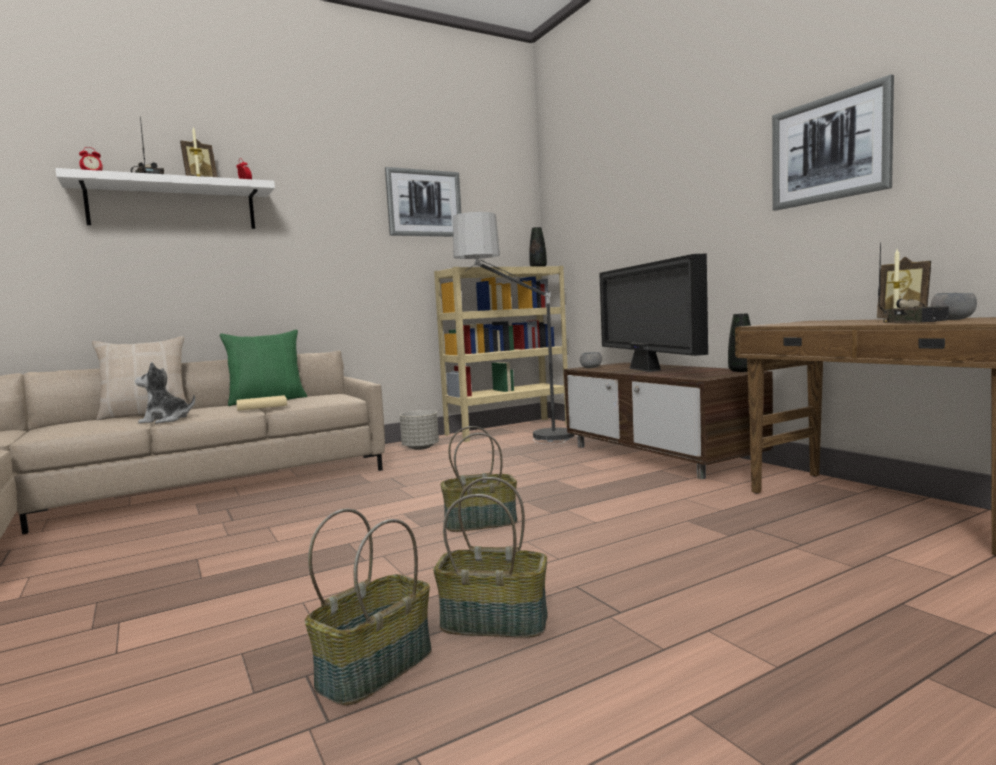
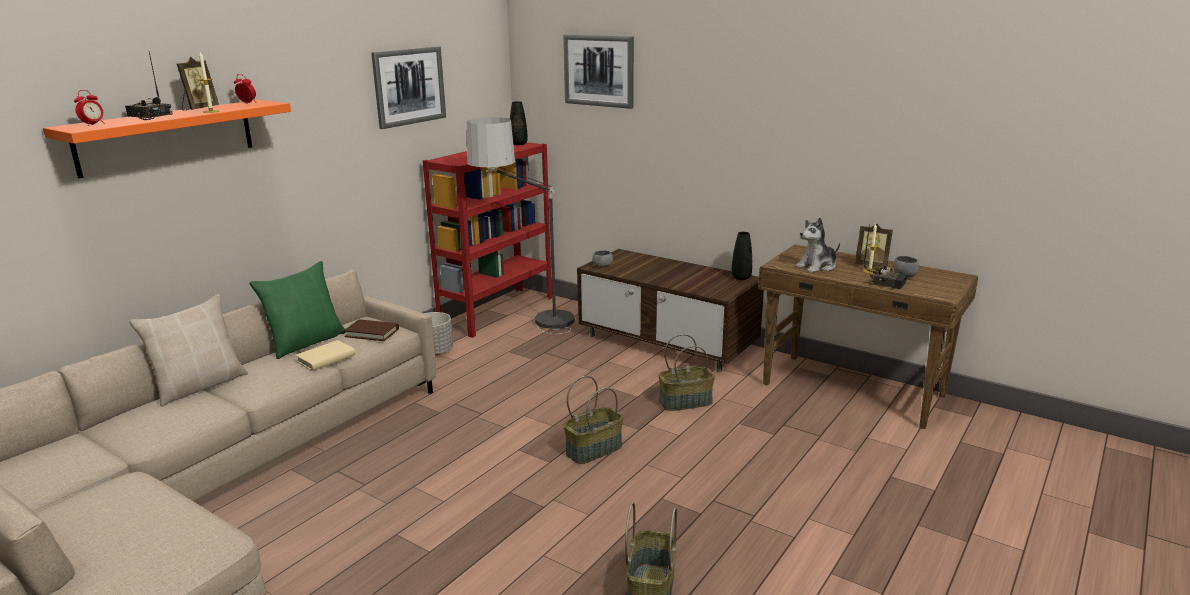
camera: 25 degrees left, 15 degrees up
(166, 420) = (248, 396): plush toy -> plush toy (817, 267)
(173, 206) = (167, 137): white shelf -> orange shelf
(324, 397) = (372, 333): none -> brown book
(495, 621) = (688, 540): basket -> basket (685, 401)
(508, 429) = (497, 311): beige bookcase -> red bookcase
(646, 369) = (659, 273): television -> none
(829, 149) = (823, 117): picture -> picture (599, 71)

